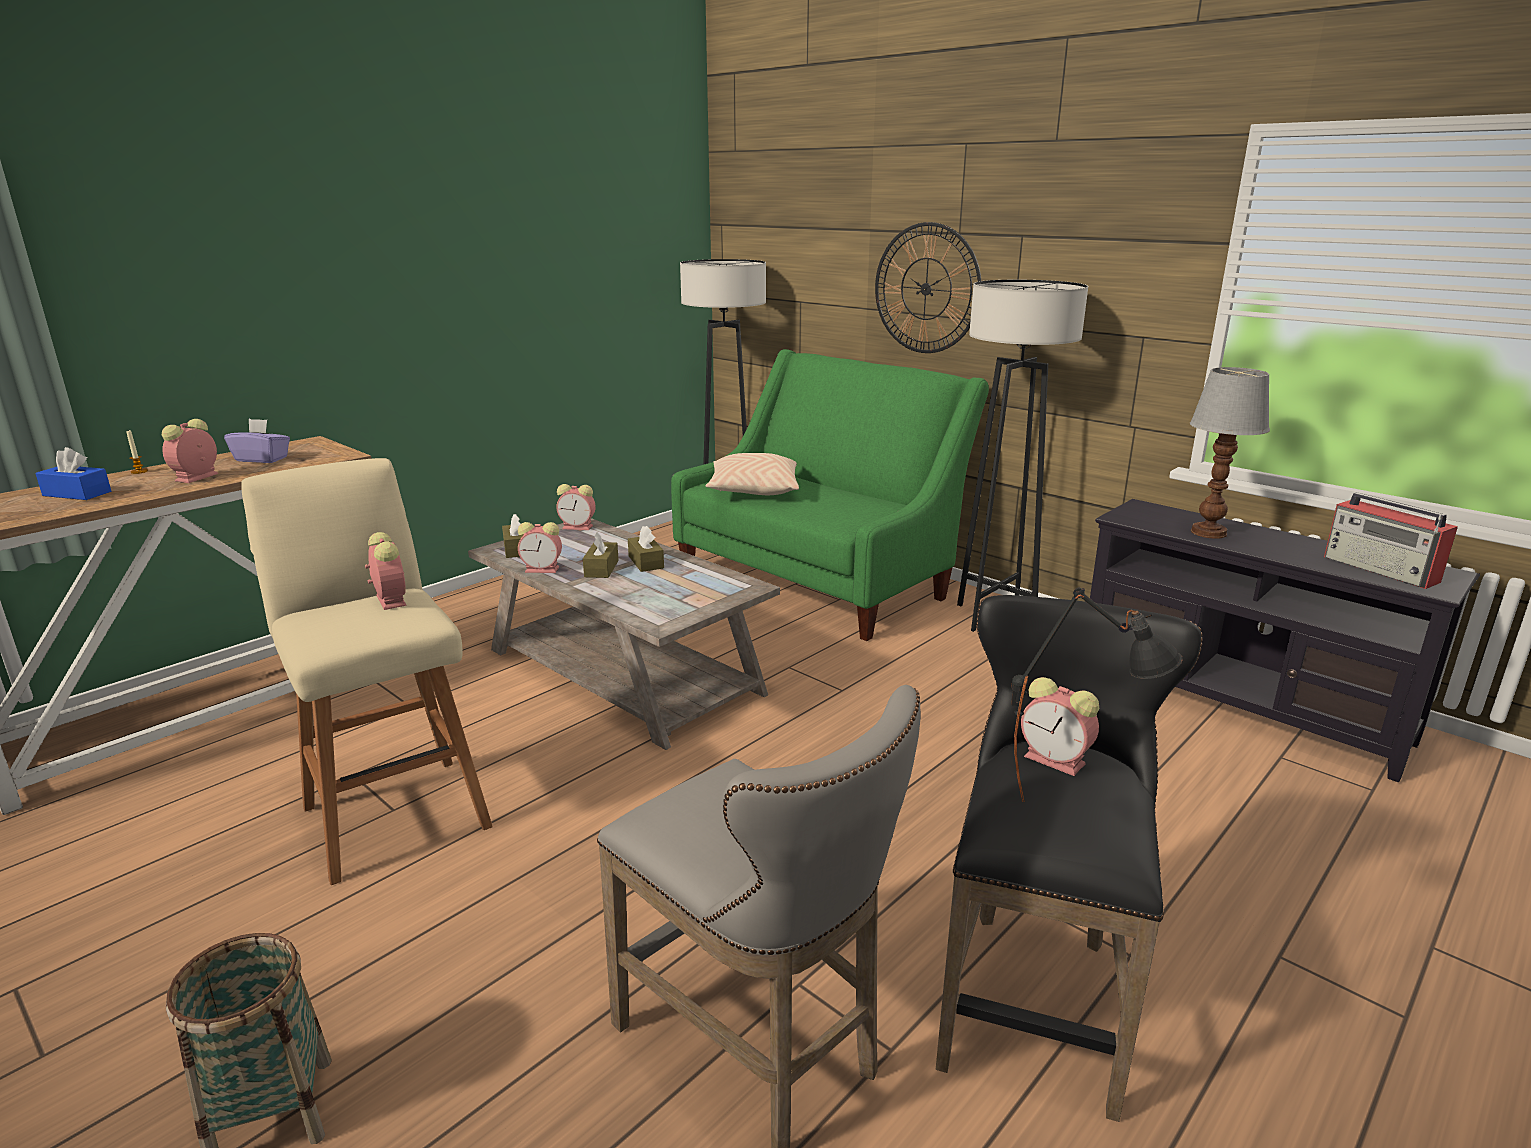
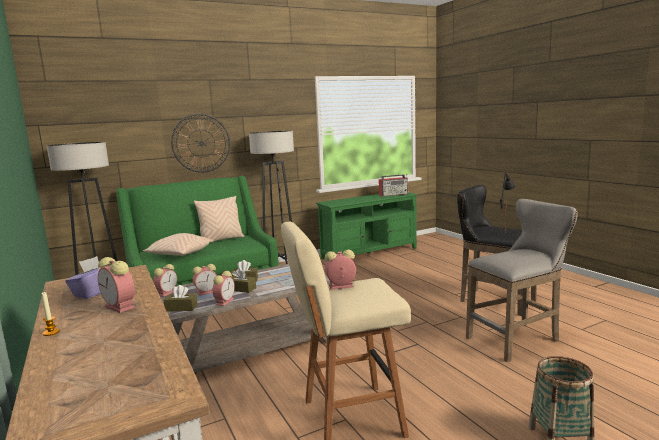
camera: 70 degrees left, 10 degrees down
(77, 493) = (98, 347): blue tissue box -> none
(861, 497) = (221, 240): none -> beige pillow
(1057, 760) = (486, 228): alarm clock -> alarm clock (207, 292)
(1208, 533) = (354, 200): table lamp -> none
(1237, 706) = (369, 253): black tv stand -> green tv stand

